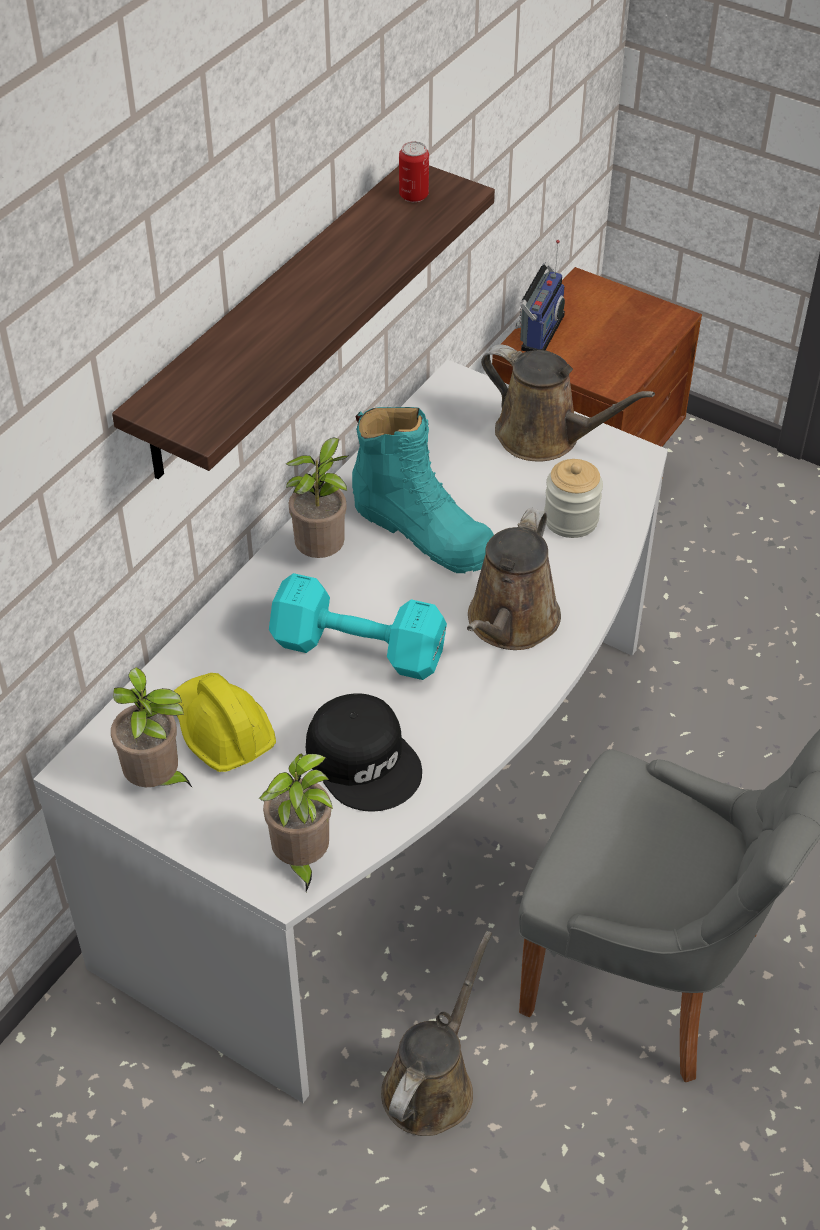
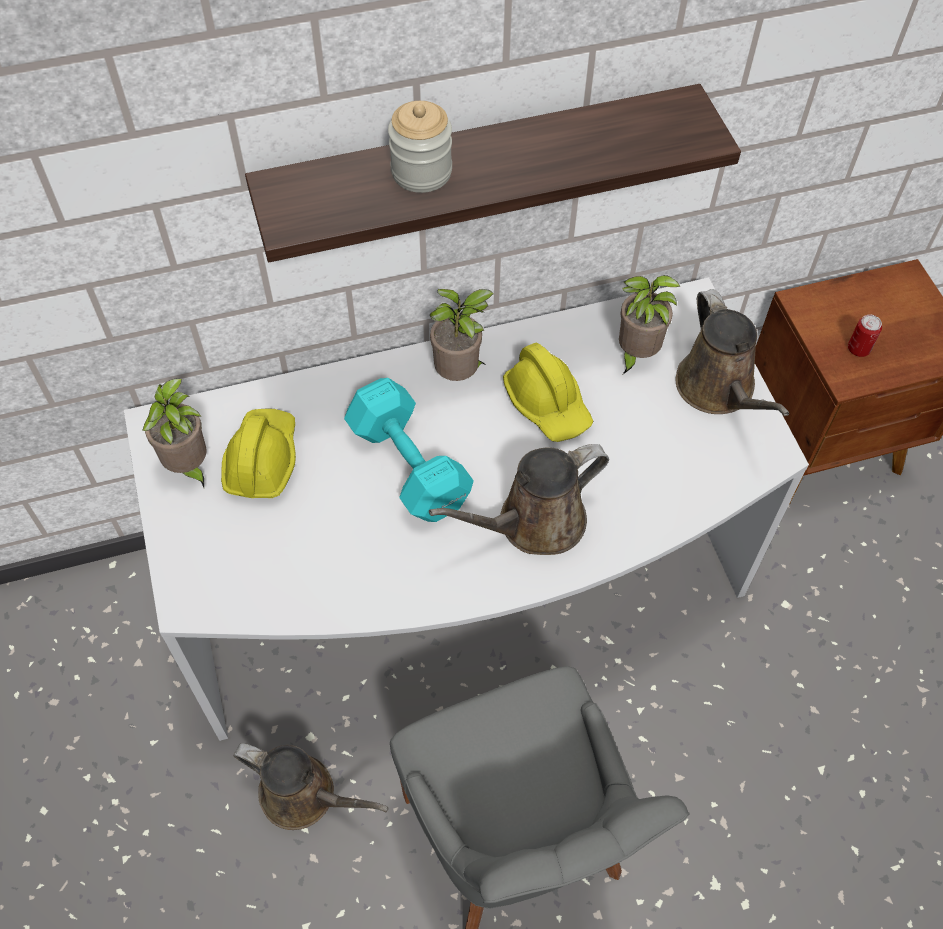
camera: 40 degrees right, 10 degrees up
(301, 860) = (214, 594): potted plant -> potted plant (635, 355)
(365, 759) = (328, 552): black cap -> none
(413, 195) = (665, 120): can -> can (858, 349)
(423, 530) = (548, 404): turquoise boot -> yellow hard hat
(432, 1083) = (304, 795): brown watering can -> brown watering can turned 45 degrees clockwise
(538, 332) = (829, 297): radio -> none
(571, 519) = (667, 471): jar -> jar (421, 172)

